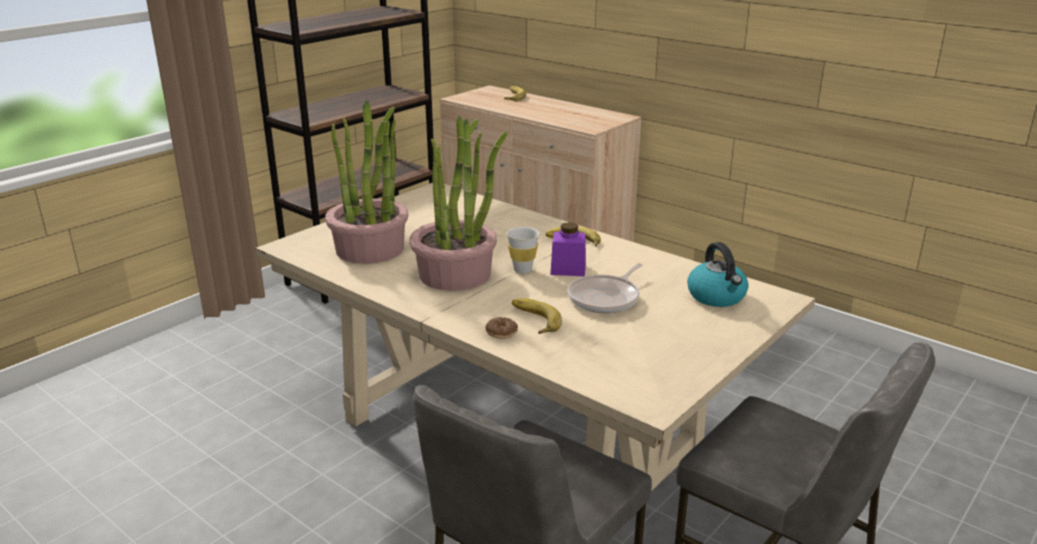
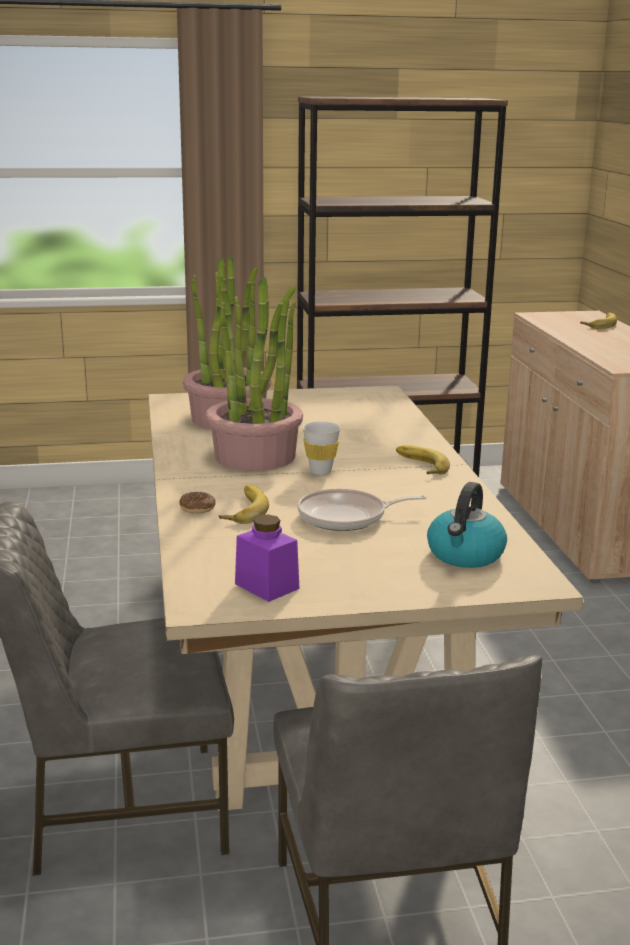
camera: 40 degrees right, 5 degrees down
(568, 269) = (363, 484): purple jar -> purple jar (267, 586)

